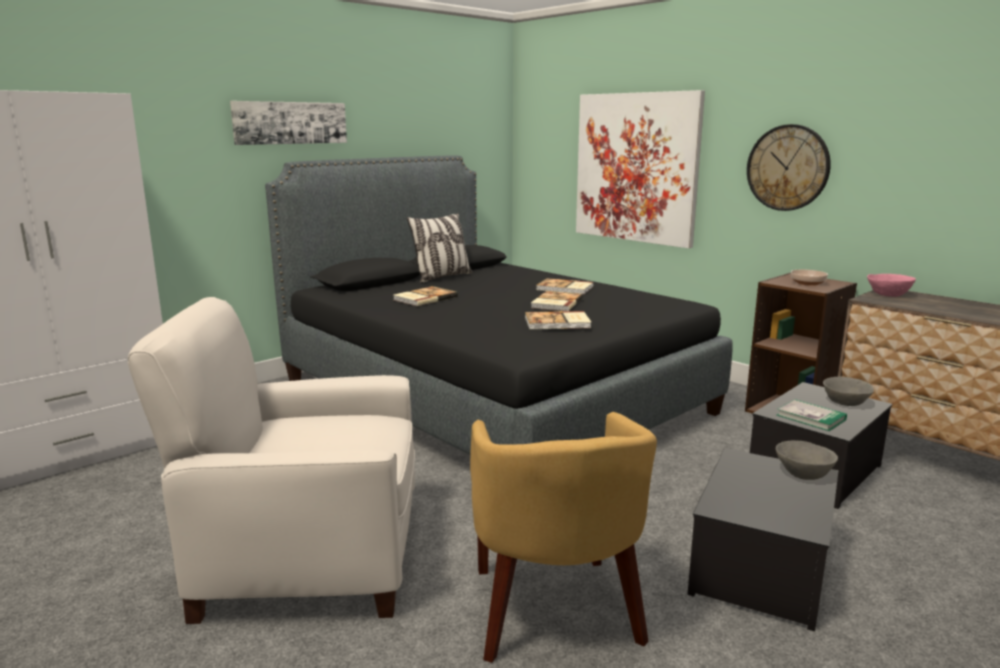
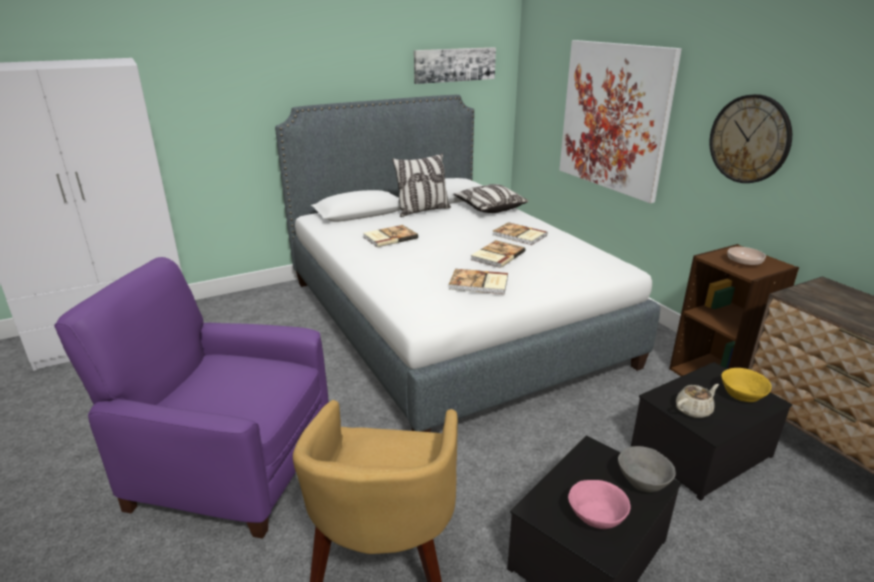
camera: 15 degrees right, 10 degrees up
(290, 123) = (299, 71): picture -> picture (454, 65)
(308, 558) = (230, 467): white armchair -> purple armchair
(489, 396) = (447, 320): black bed -> white bed
(514, 271) = (489, 208): none -> pillow
(811, 417) = (694, 410): book -> beige teapot
(844, 403) = (741, 396): grey bowl -> yellow bowl
(888, 294) = (820, 290): pink bowl -> pink bowl (597, 517)

